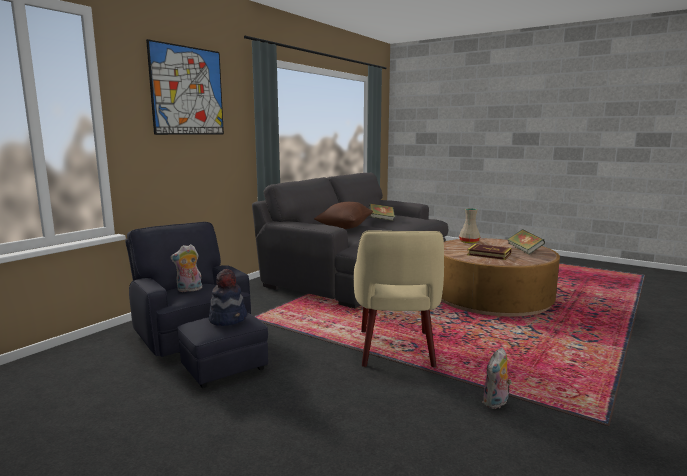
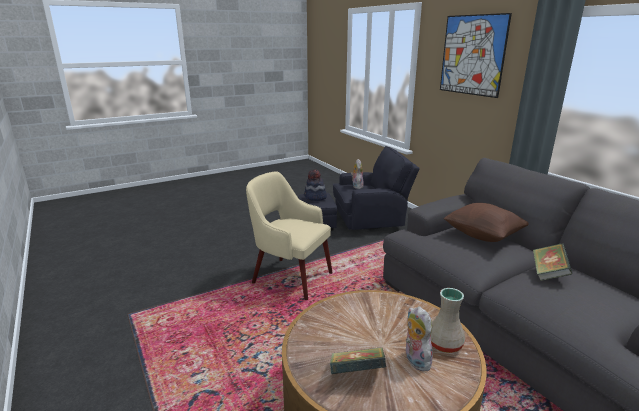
camera: 115 degrees right, 10 degrees up
(489, 254) = (358, 325): book -> none
(496, 403) = (193, 287): plush toy -> plush toy (415, 360)

